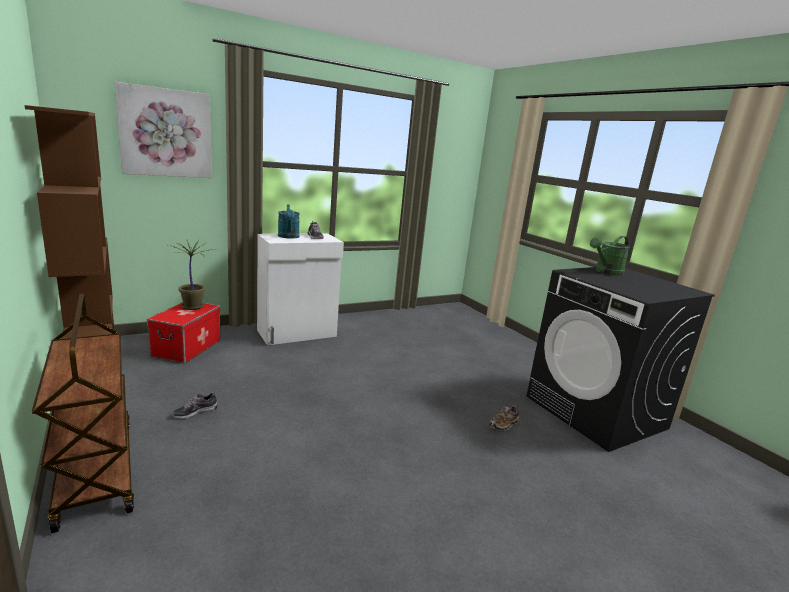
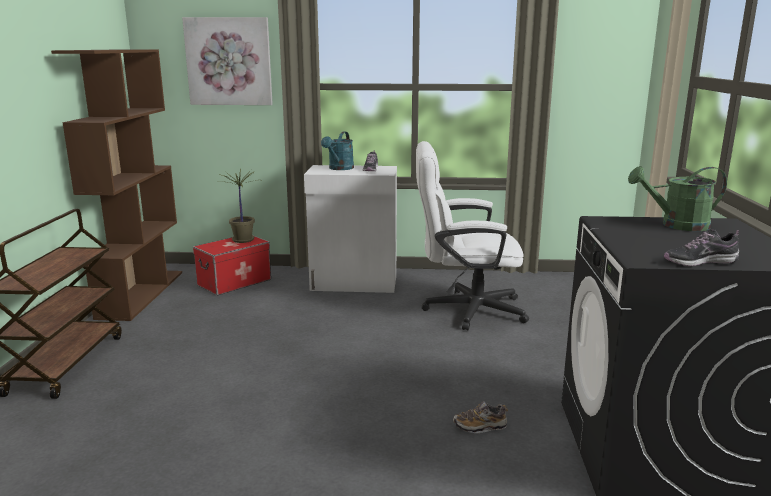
camera: 35 degrees right, 0 degrees up
(195, 412) = (179, 337): shoe -> shoe (699, 262)
(399, 342) = (464, 310): none -> white office chair

